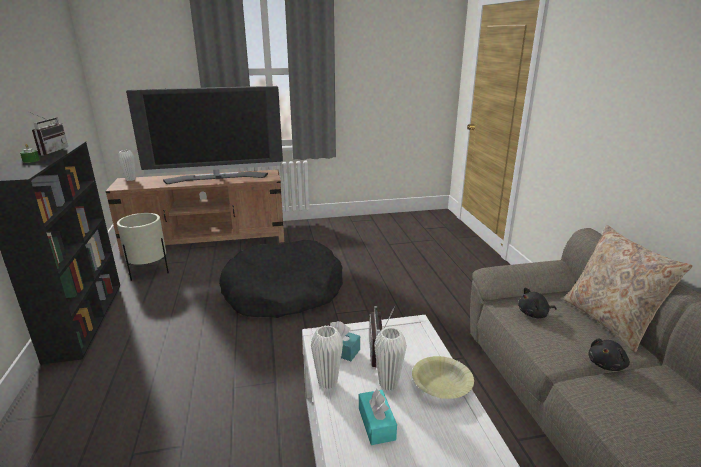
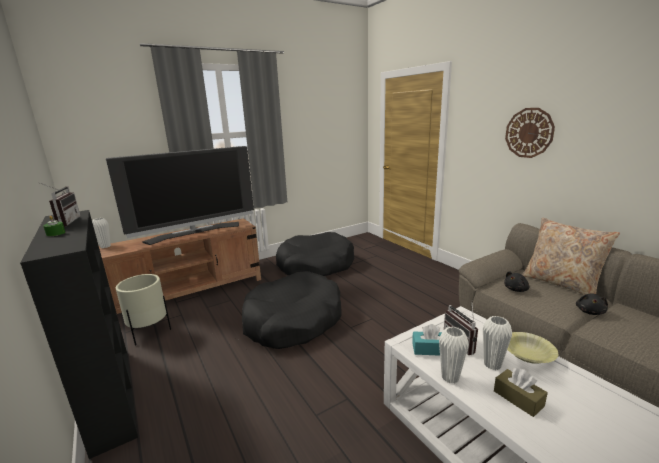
camera: 20 degrees left, 5 degrees down
(353, 237) = (315, 265): none -> black dog bed
(376, 424) = (518, 398): turquoise tissue box -> brown tissue box
(619, 100) = (529, 133): none -> wall clock

